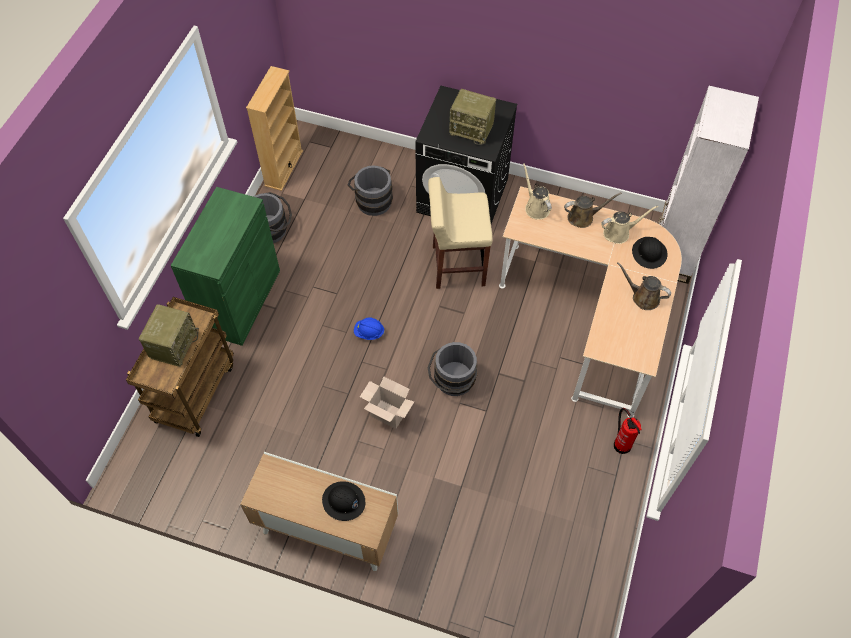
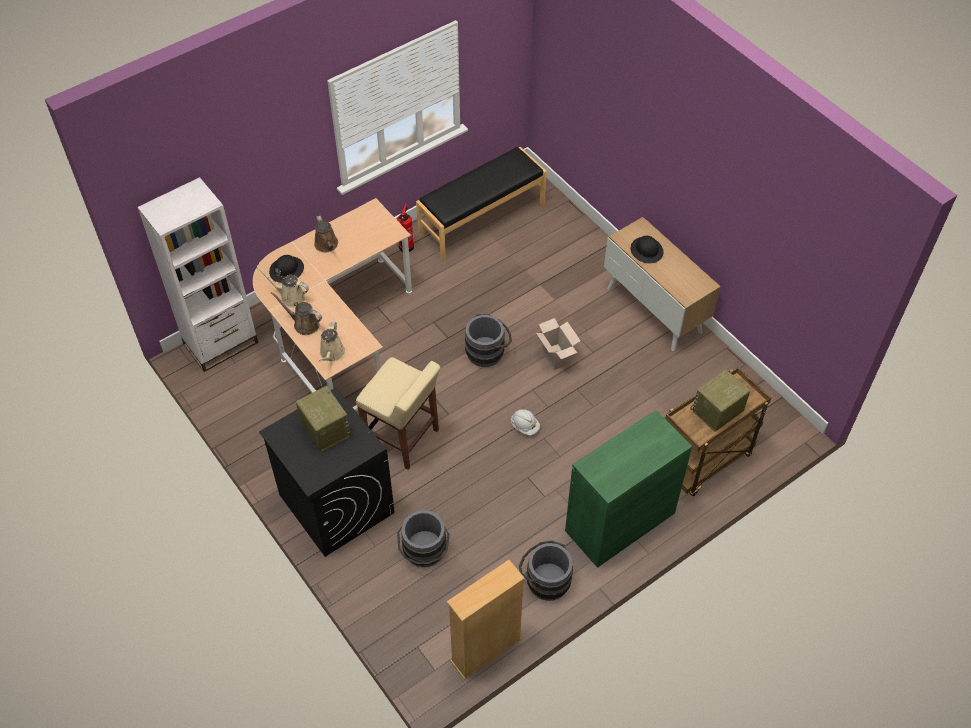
camera: 145 degrees left, 5 degrees down
(369, 333) = (525, 426): blue hard hat -> white hard hat
(584, 533) = (481, 218): none -> black bench

